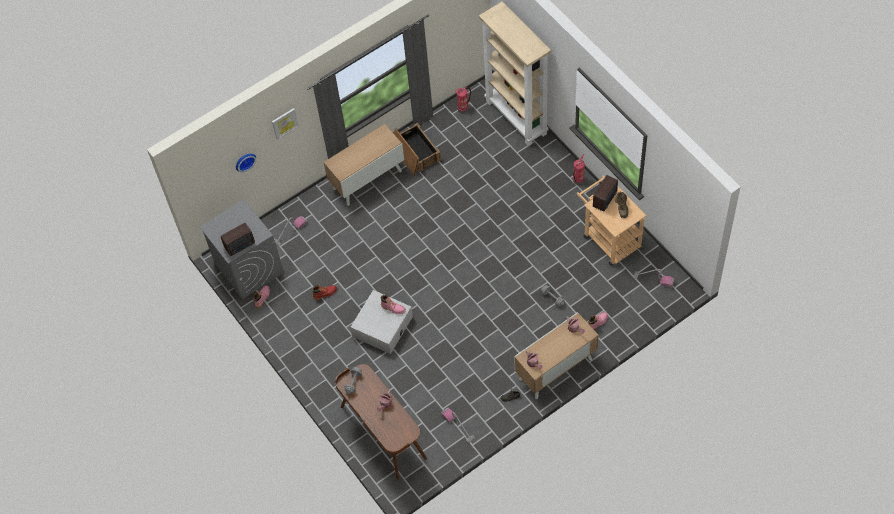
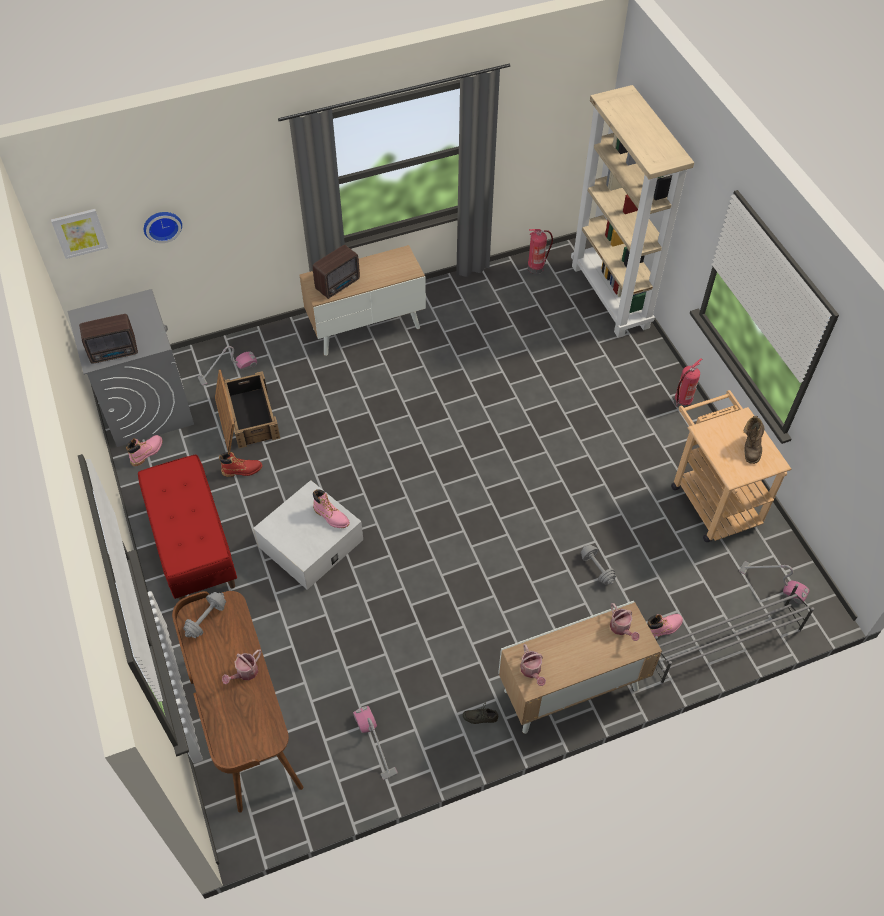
camera: 10 degrees right, 5 degrees down
(284, 123) = (238, 179): picture -> picture (79, 232)
(314, 346) = (193, 545): none -> red bench
(415, 153) = (448, 309): crate -> crate (246, 418)
(605, 199) = (726, 426): radio -> radio (339, 284)
(633, 322) = (723, 644): none -> grey shoe rack

